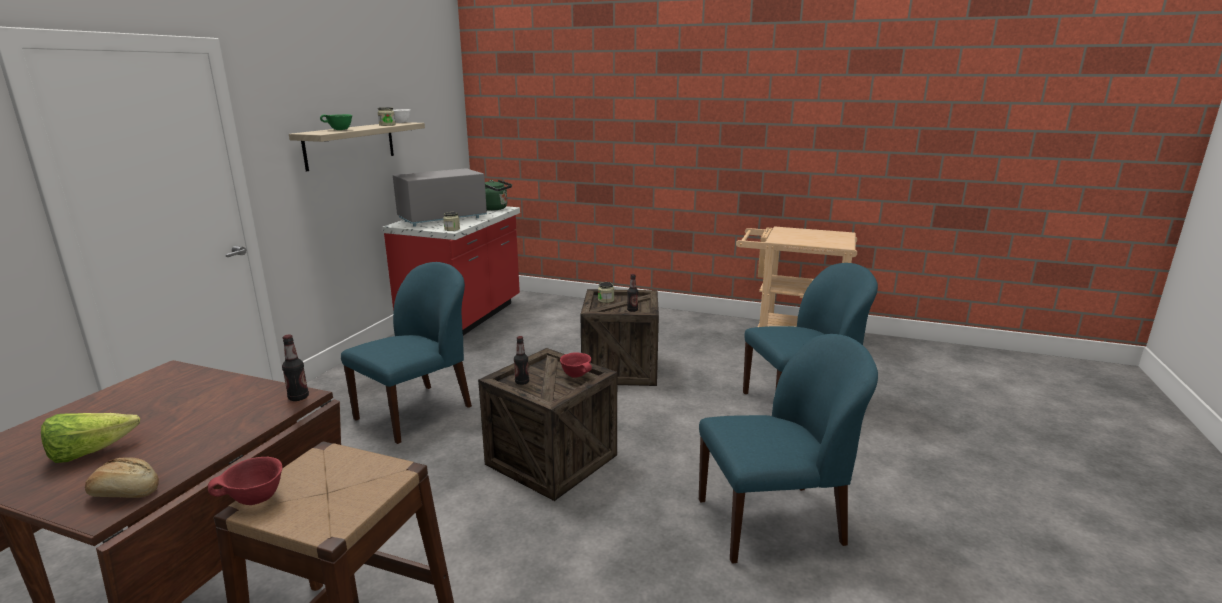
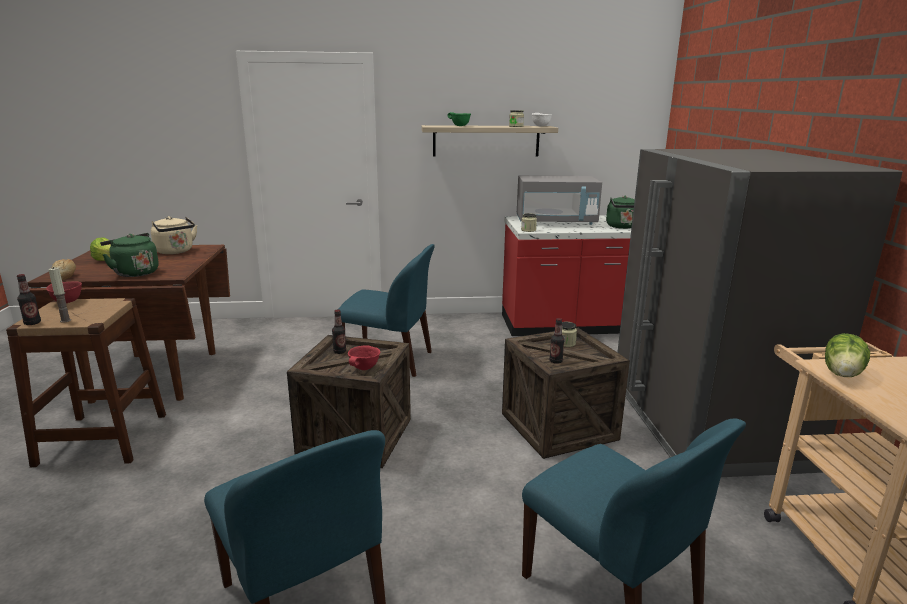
camera: 65 degrees right, 0 degrees up
(145, 394) = (176, 252): none -> beige kettle
(225, 427) = (134, 273): none -> green kettle
(298, 397) = (173, 275): bottle -> bottle (32, 323)
(364, 493) = (65, 320): none -> candle
(442, 218) = (556, 222): grey microwave -> grey microwave turned 150 degrees clockwise
(660, 325) = (704, 425): none -> grey fridge
(787, 239) = (843, 373): none -> lettuce

